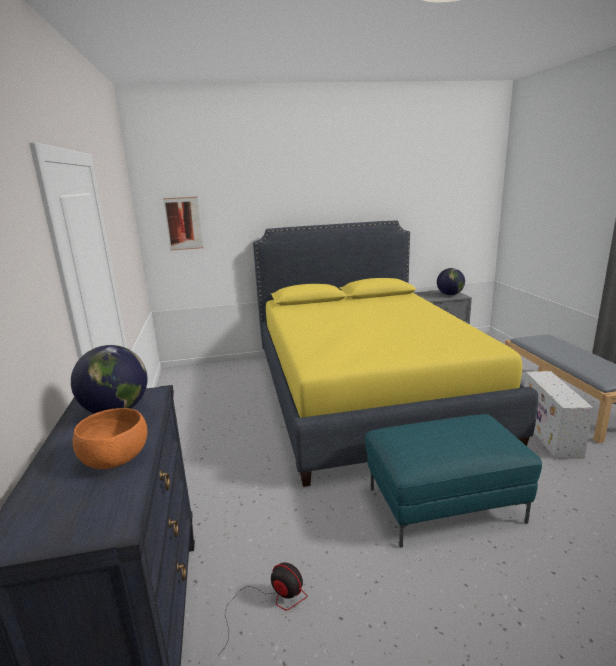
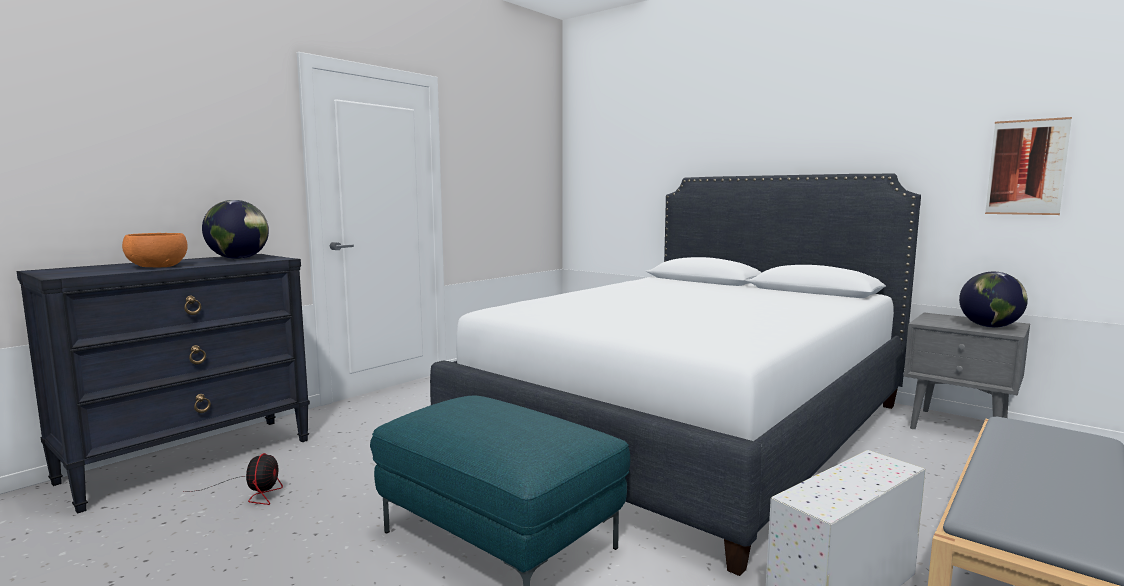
camera: 50 degrees right, 10 degrees down
(183, 223) = (602, 168): picture -> picture (1026, 167)
(366, 394) = (691, 427): yellow bed -> white bed

